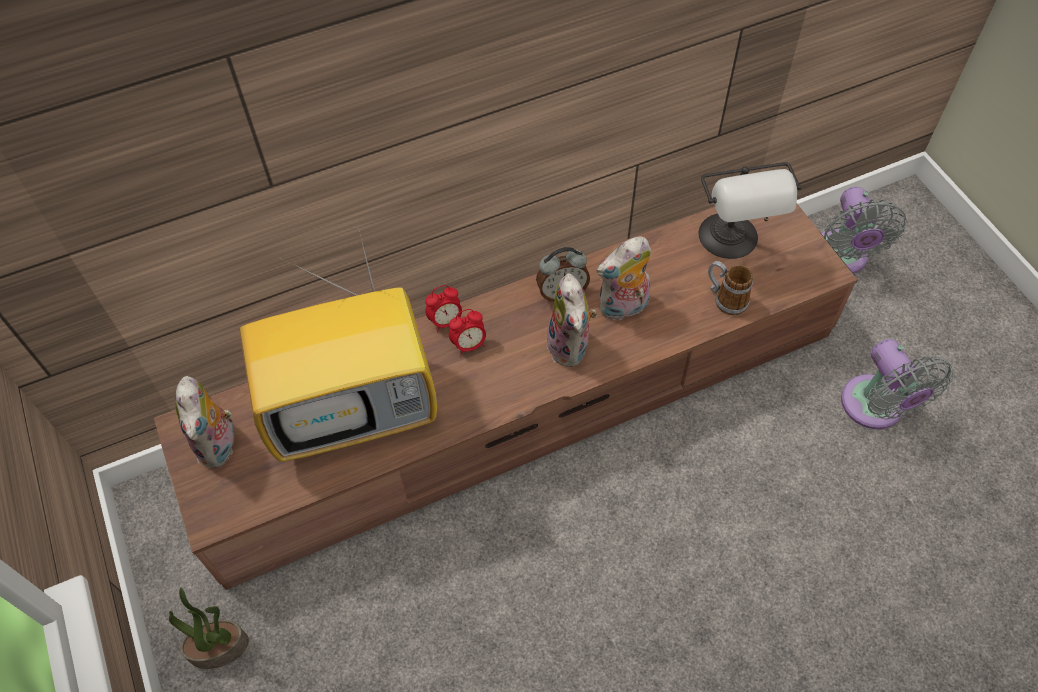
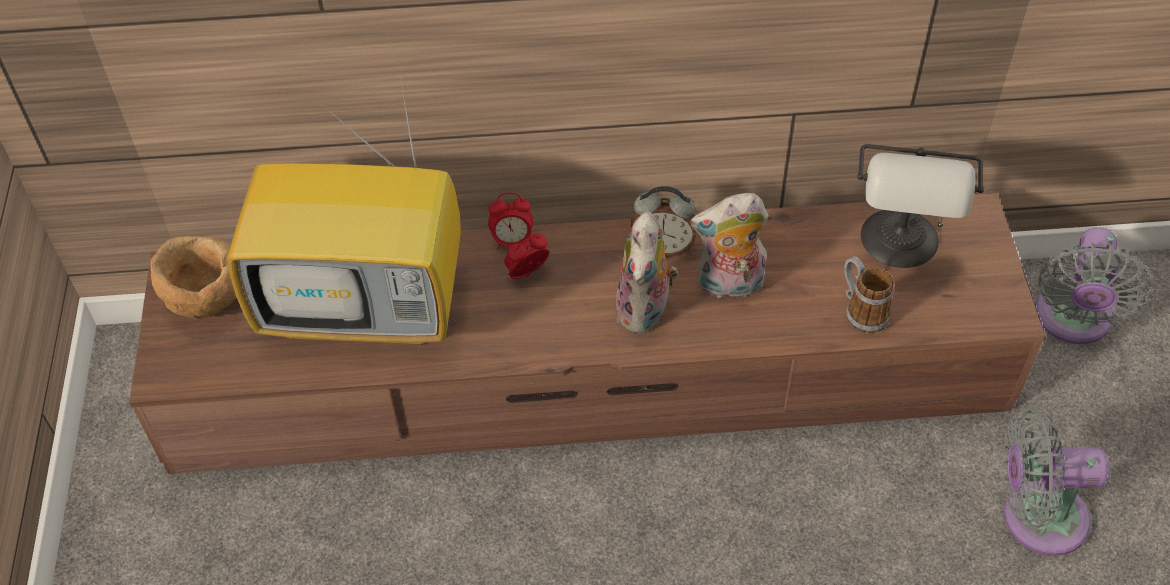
camera: 20 degrees right, 5 degrees down
(219, 647) = (135, 532): potted plant -> none
(220, 445) = (206, 301): plush toy -> brown bowl
(469, 345) = (527, 274): alarm clock -> alarm clock turned 150 degrees clockwise
(875, 408) = (1035, 517): grey fan -> grey fan turned 90 degrees clockwise

